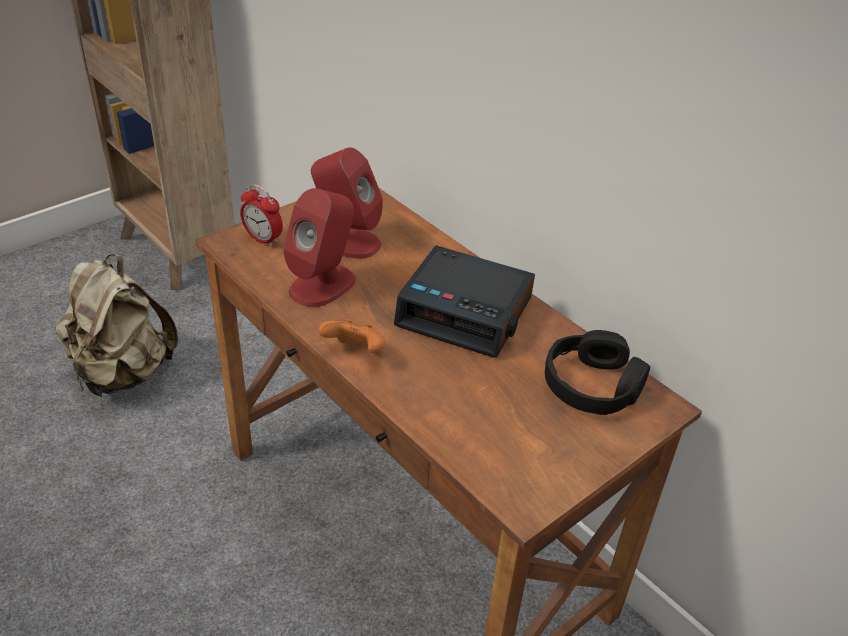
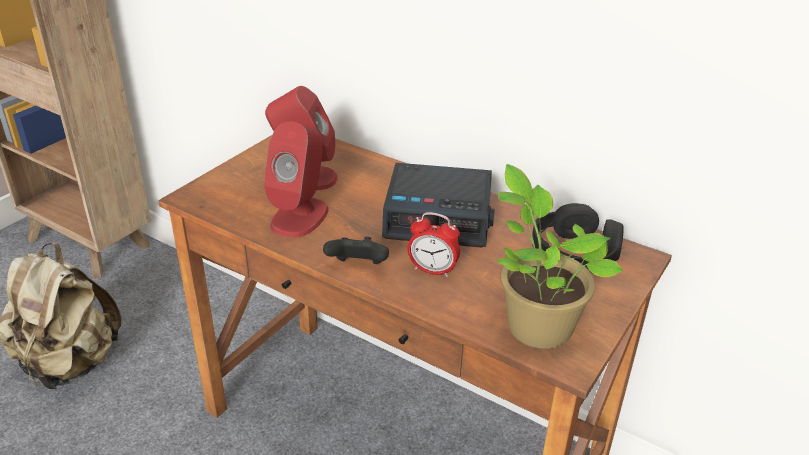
camera: 15 degrees left, 5 degrees down
(263, 239) = (225, 189): alarm clock -> alarm clock (432, 270)
(355, 352) = (358, 267): orange game controller -> black game controller
(507, 456) = (535, 324): none -> potted plant

